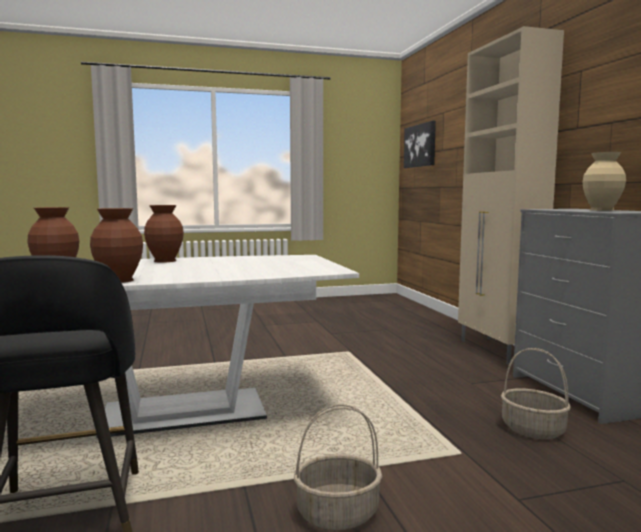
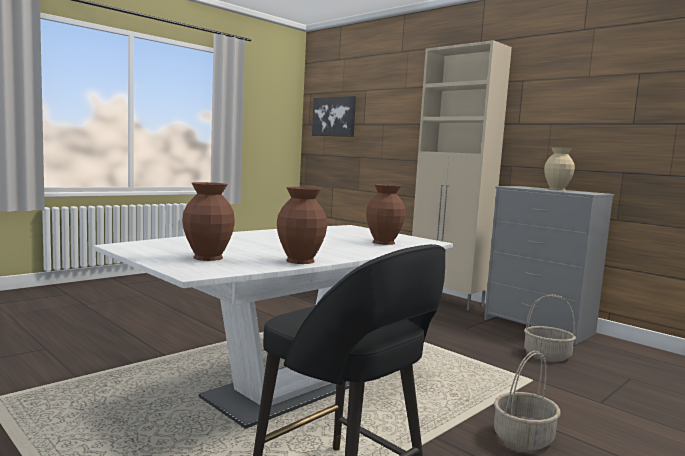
camera: 30 degrees left, 0 degrees up
(164, 261) = (246, 236): brown vase -> brown vase (382, 242)

